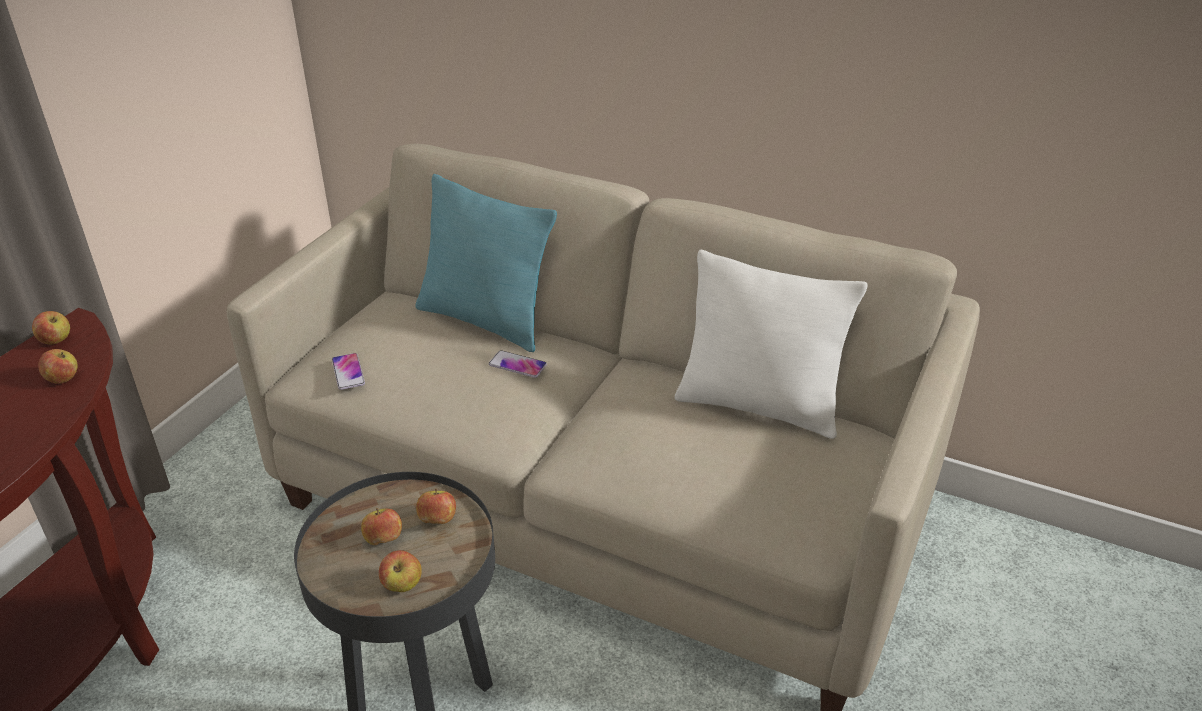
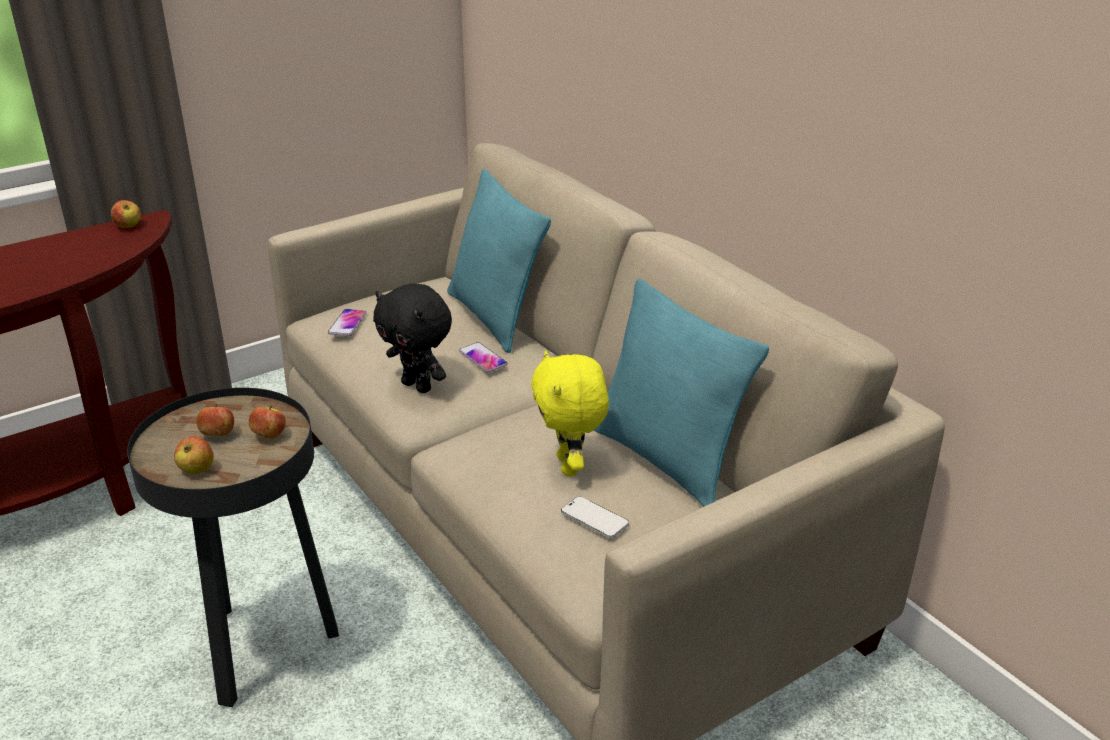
camera: 30 degrees right, 5 degrees down
(63, 379) = (106, 251): apple -> none
(481, 414) = (418, 386): none -> black plush toy
(692, 442) = (570, 466): none -> yellow plush toy
(758, 406) = (666, 459): white pillow -> turquoise pillow
(758, 482) = (594, 519): none -> phone

